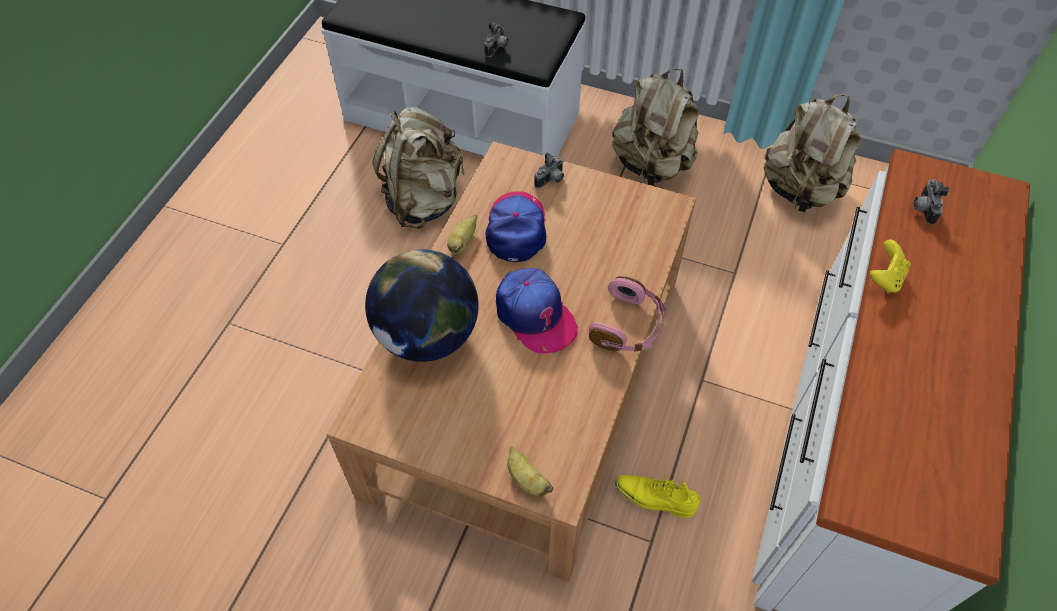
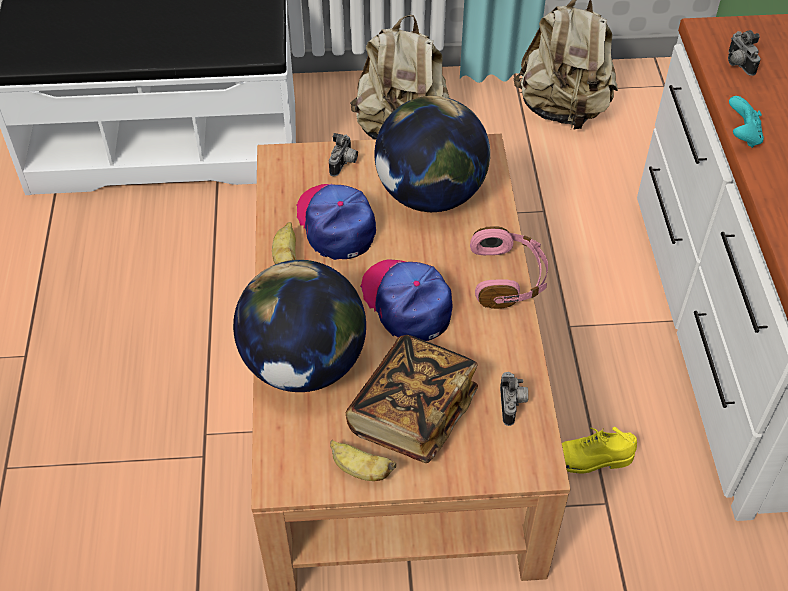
camera: 25 degrees left, 5 degrees down
(424, 200) = (170, 250): beige backpack -> none
(487, 409) = (412, 413): none -> book
(497, 49) = (210, 48): camera -> camera (512, 405)
(526, 479) = (494, 465): banana -> banana (360, 470)
(535, 315) = (407, 302): cap -> cap turned 150 degrees counterclockwise
(605, 231) = (430, 195): none -> globe
(885, 278) = (742, 136): yellow game controller -> turquoise game controller

